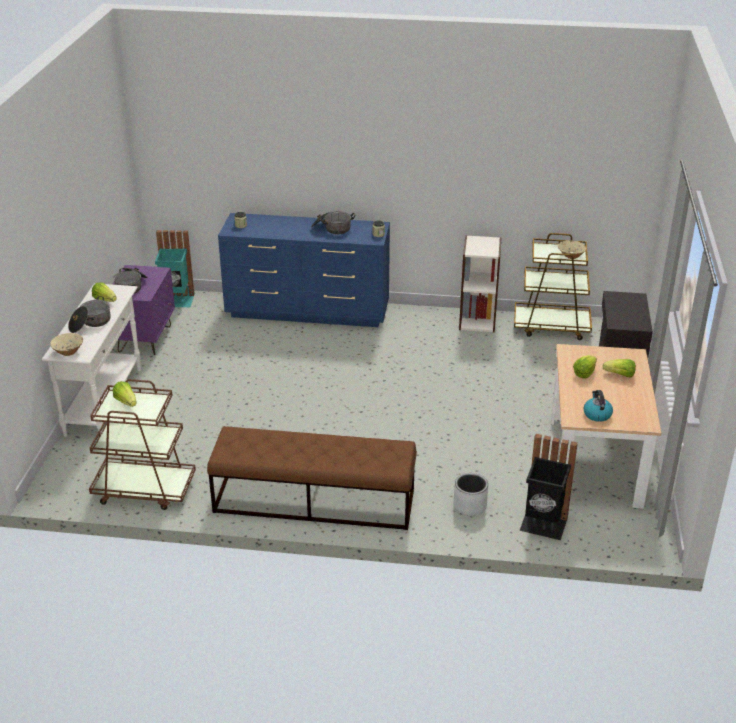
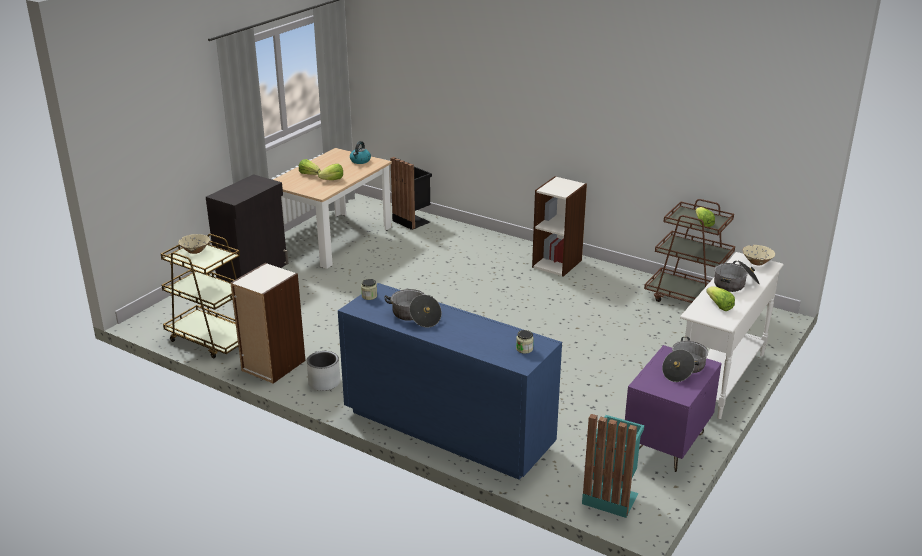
camera: 155 degrees left, 5 degrees down
(313, 501) = (557, 263): brown bench -> bookcase
(470, 505) = (449, 238): grey planter -> grey planter (324, 383)

